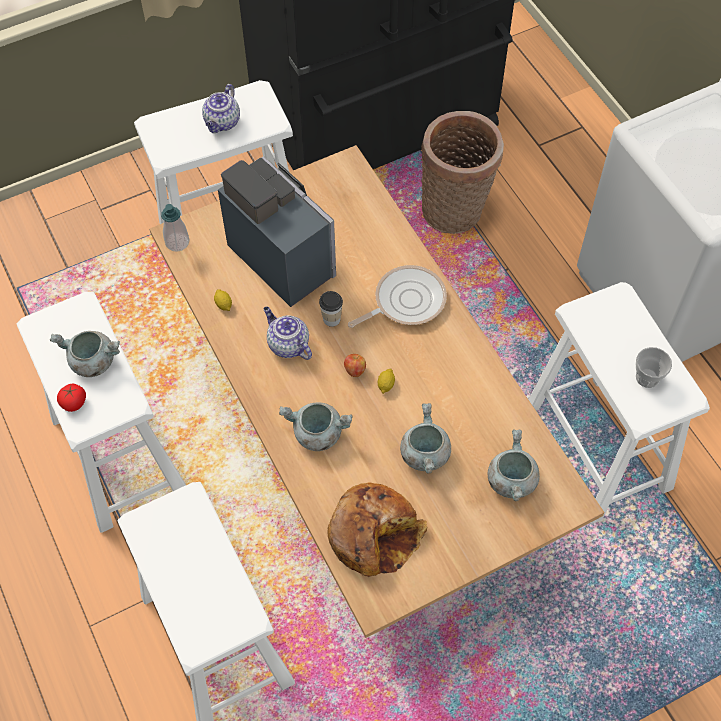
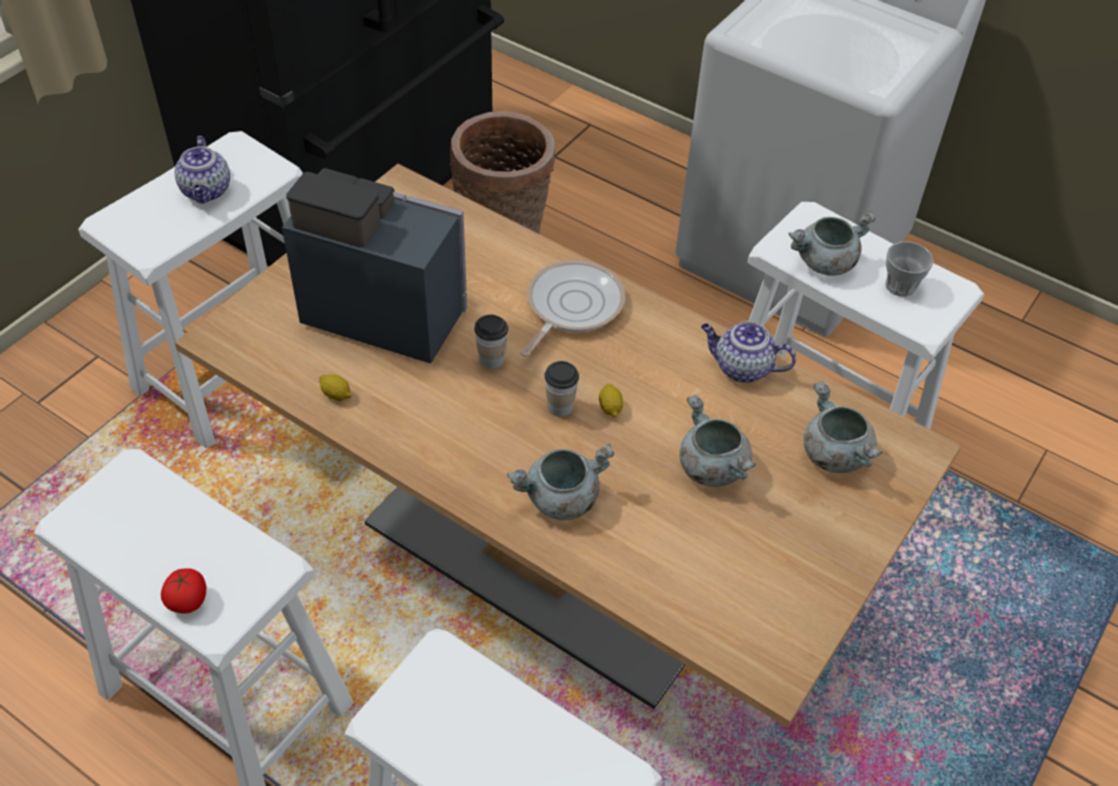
camera: 30 degrees left, 10 degrees down
(92, 362) = (185, 536): grey cooking pot -> grey cooking pot (824, 263)
(177, 242) = (225, 344): soap dispenser -> none
(287, 344) = (453, 410): teapot -> teapot (741, 368)
(355, 370) = (560, 406): apple -> cup
(374, 534) = (715, 589): bread -> none

